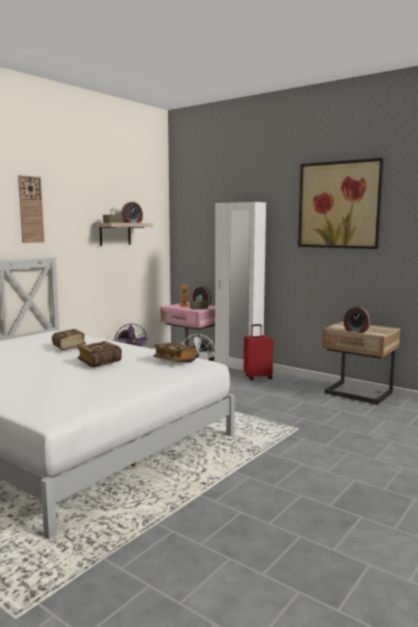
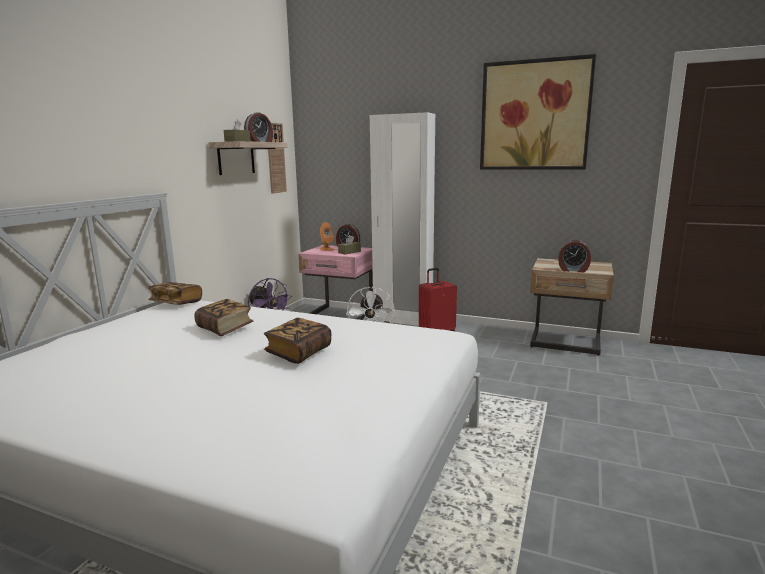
camera: 15 degrees left, 5 degrees up
(31, 209) = (123, 119): wall clock -> wall clock (275, 158)
(174, 361) = (405, 337): book -> book (176, 303)

